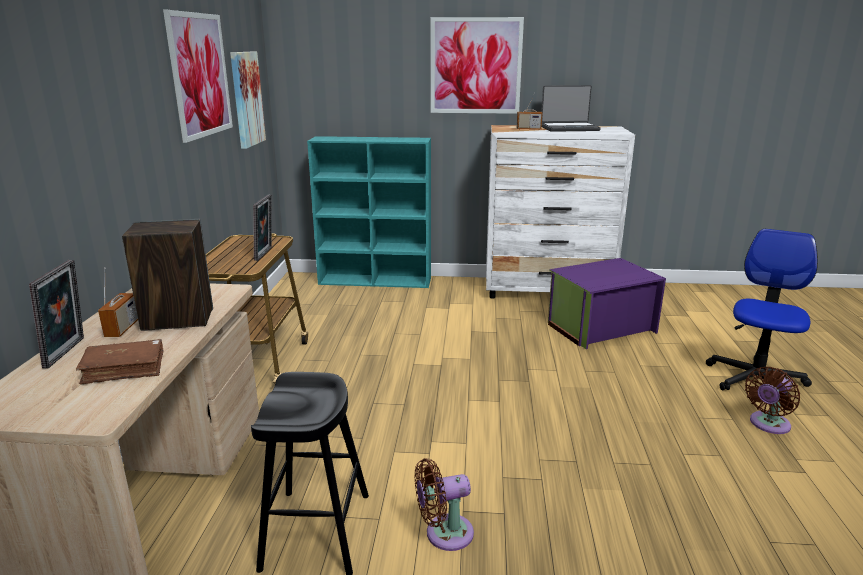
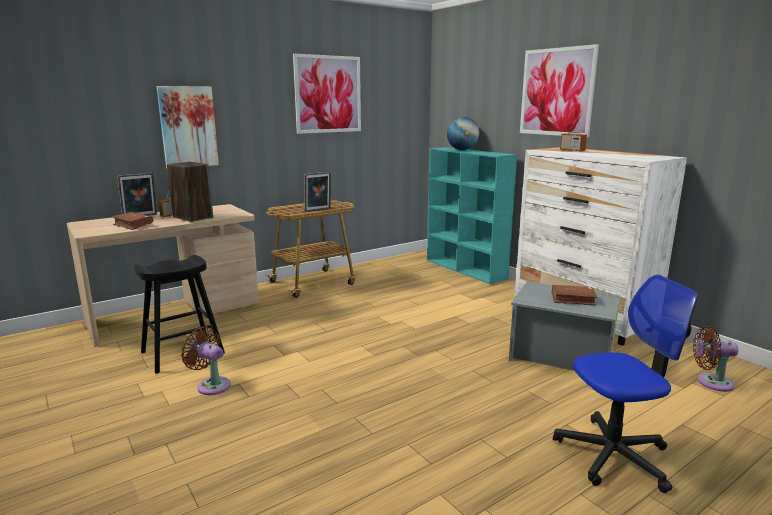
camera: 50 degrees right, 5 degrees down
(246, 99) = (389, 114): picture -> picture (188, 127)
(354, 138) = (462, 149): none -> globe
(569, 128) = (614, 153): laptop -> none
(599, 327) = (560, 355): purple storage box -> grey storage box
(611, 273) = (572, 299): none -> brown book
(767, 425) = (527, 479): brown fan -> brown fan (711, 382)

